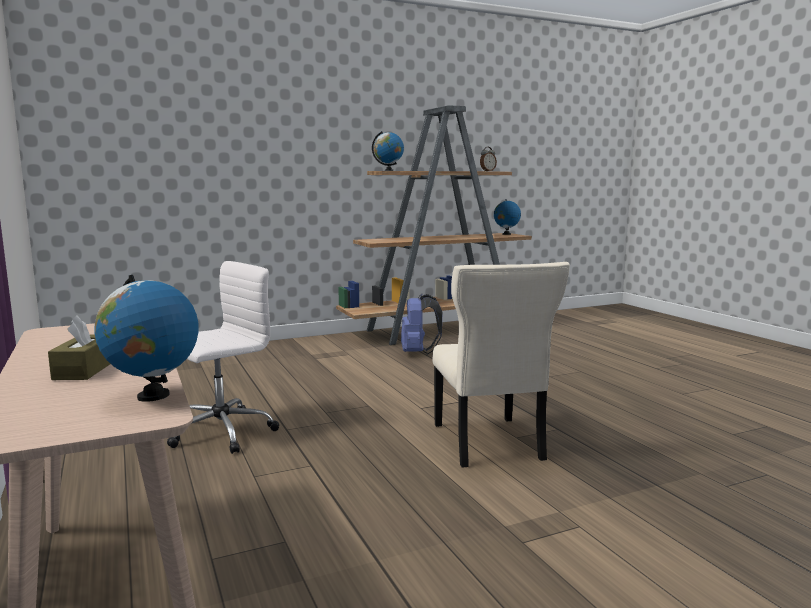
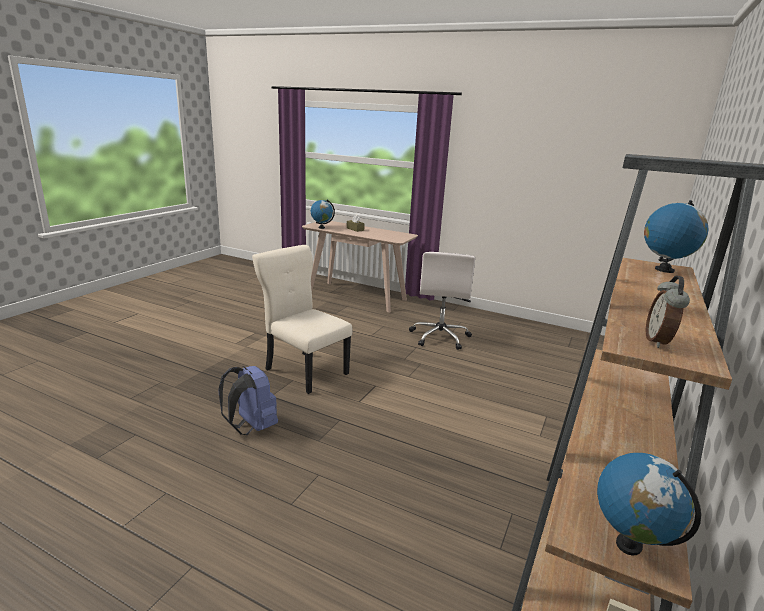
camera: 140 degrees right, 10 degrees up
(418, 352) = (495, 470): blue backpack -> blue backpack (251, 427)

